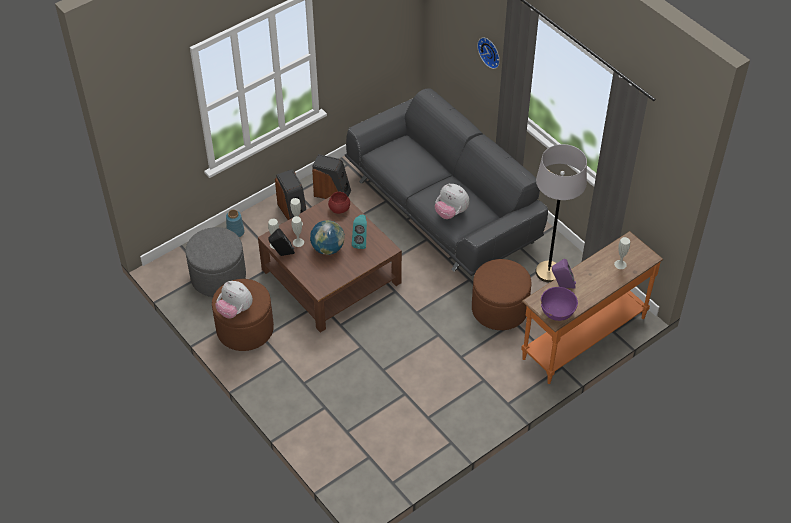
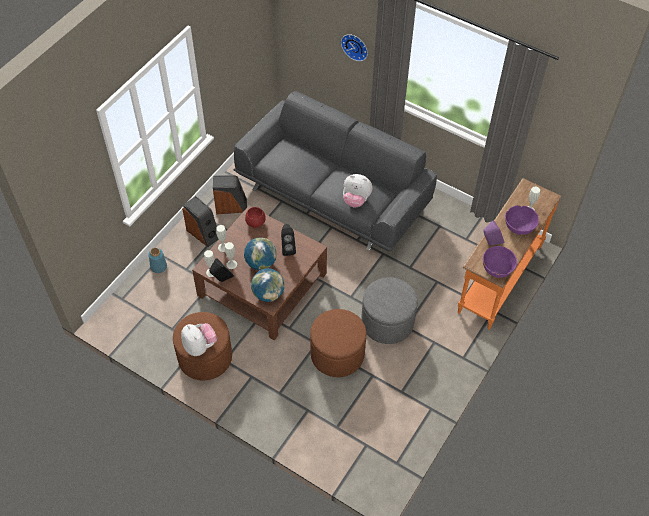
camera: 20 degrees left, 5 degrees up
(218, 276) = (160, 314): grey ottoman -> grey ottoman (387, 322)
(235, 310) = (200, 346): plush toy -> plush toy turned 135 degrees counterclockwise
(322, 279) = (268, 294): none -> globe
(361, 242) = (288, 248): turquoise speaker -> black speaker
(499, 309) = (419, 273): brown ottoman -> brown ottoman (337, 354)
(548, 272) = (446, 228): grey floor lamp -> none
(601, 278) = (519, 227): none -> purple bowl

